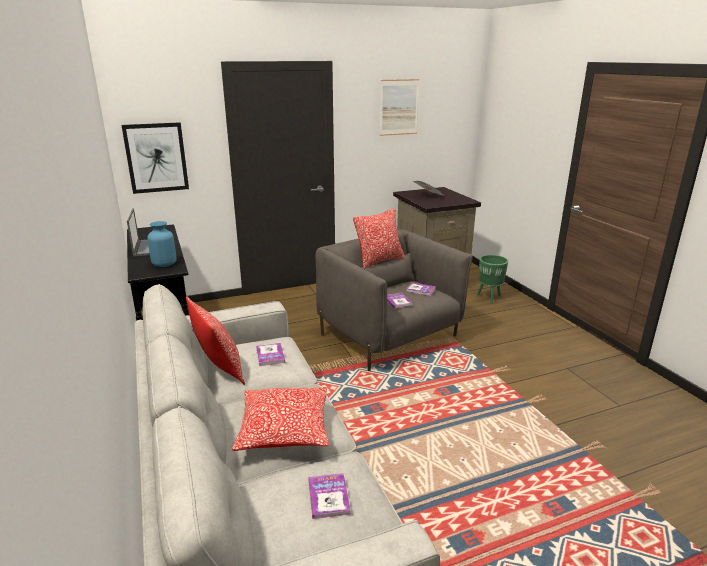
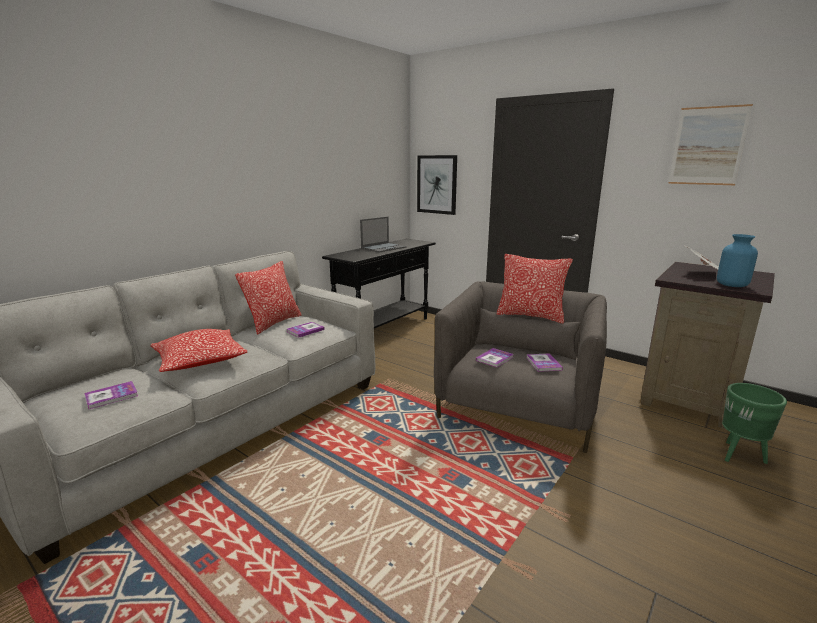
camera: 60 degrees right, 5 degrees down
(164, 264) = (358, 255): blue vase -> blue vase (732, 285)

